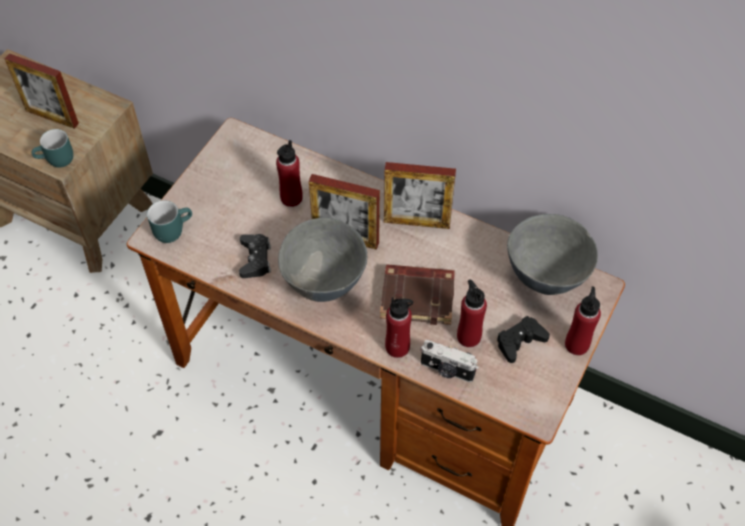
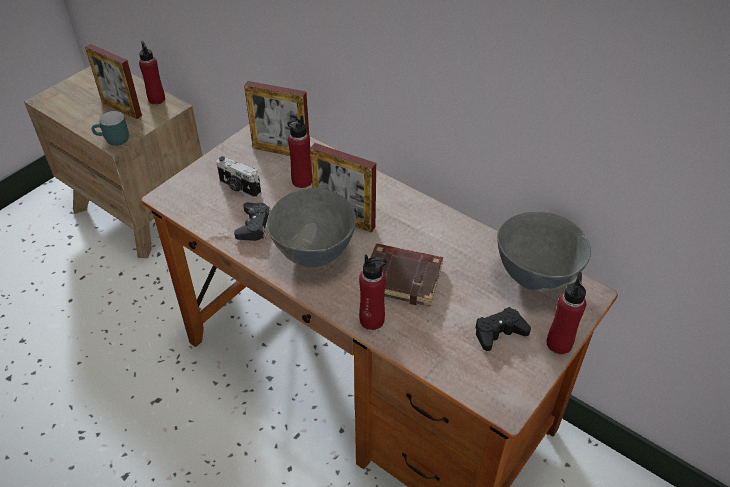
camera: 10 degrees right, 10 degrees down
(172, 229) = (185, 192): turquoise mug -> none
(417, 222) = (415, 214): picture frame -> picture frame (281, 151)
(447, 370) = (418, 348): camera -> camera (239, 188)
(468, 336) = (446, 320): red bottle -> red bottle (156, 99)

